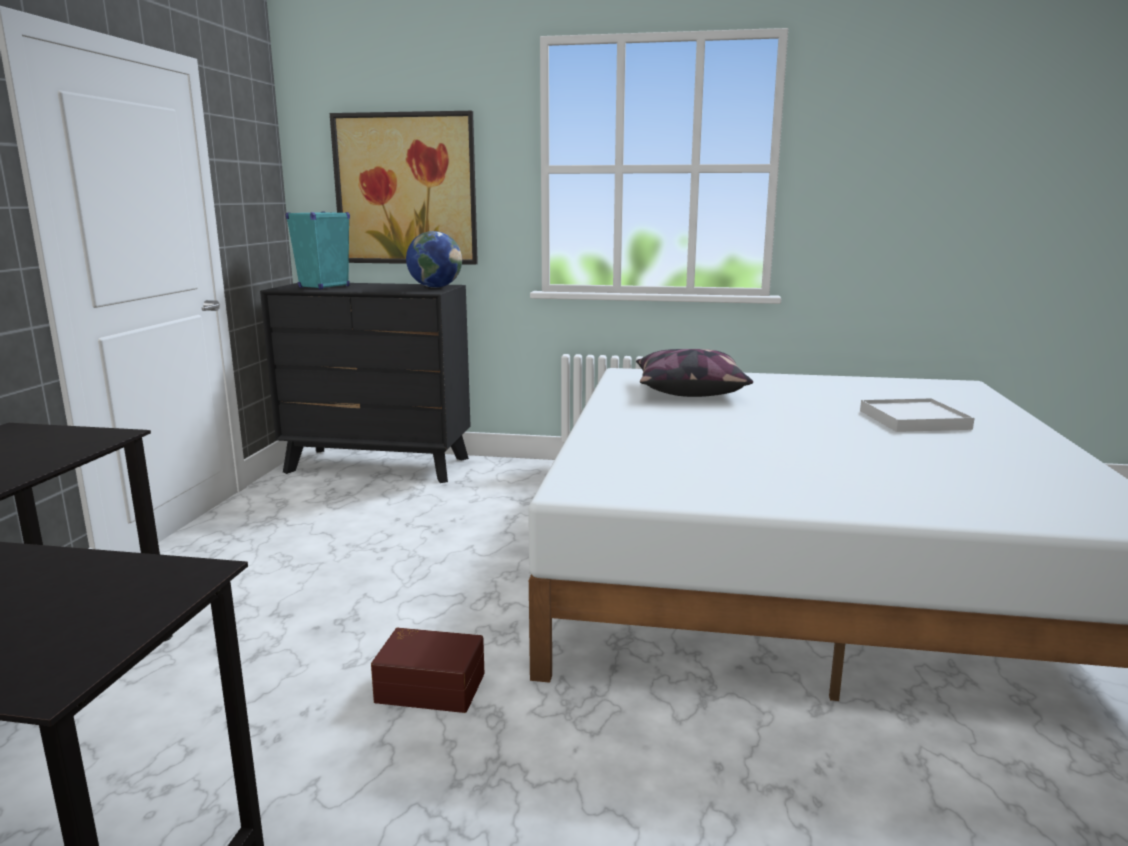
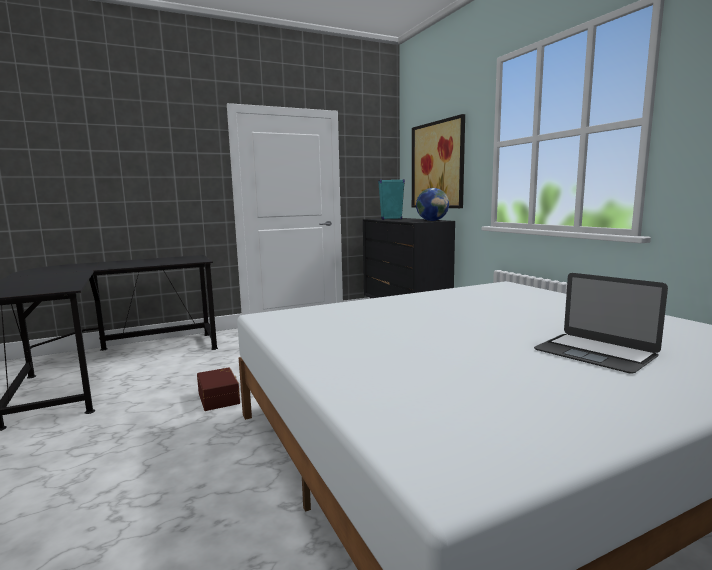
camera: 55 degrees right, 5 degrees down
(688, 391) = (499, 298): pillow -> none
(914, 420) = (595, 352): white tray -> laptop

